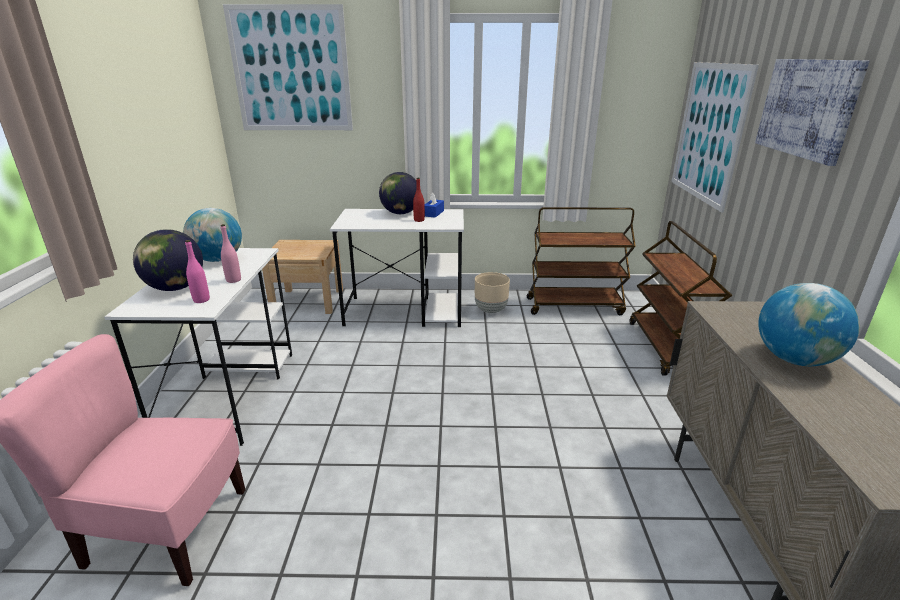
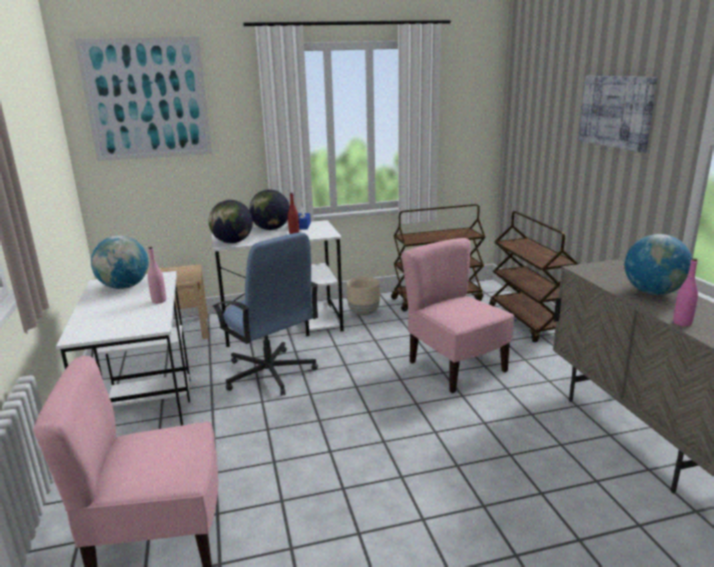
camera: 15 degrees left, 5 degrees down
(175, 288) = (105, 314): globe -> globe (232, 242)
(201, 300) = (143, 320): pink bottle -> pink bottle (682, 323)
(366, 362) = (269, 374): none -> blue office chair
(558, 390) = (455, 367): none -> pink chair
(708, 132) = (533, 135): picture -> none

